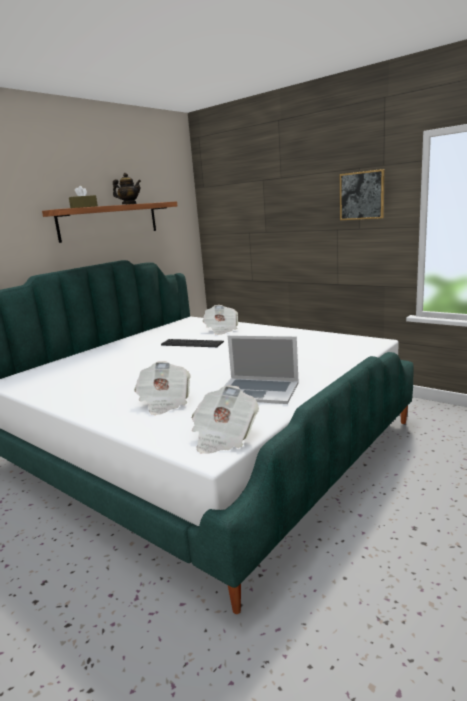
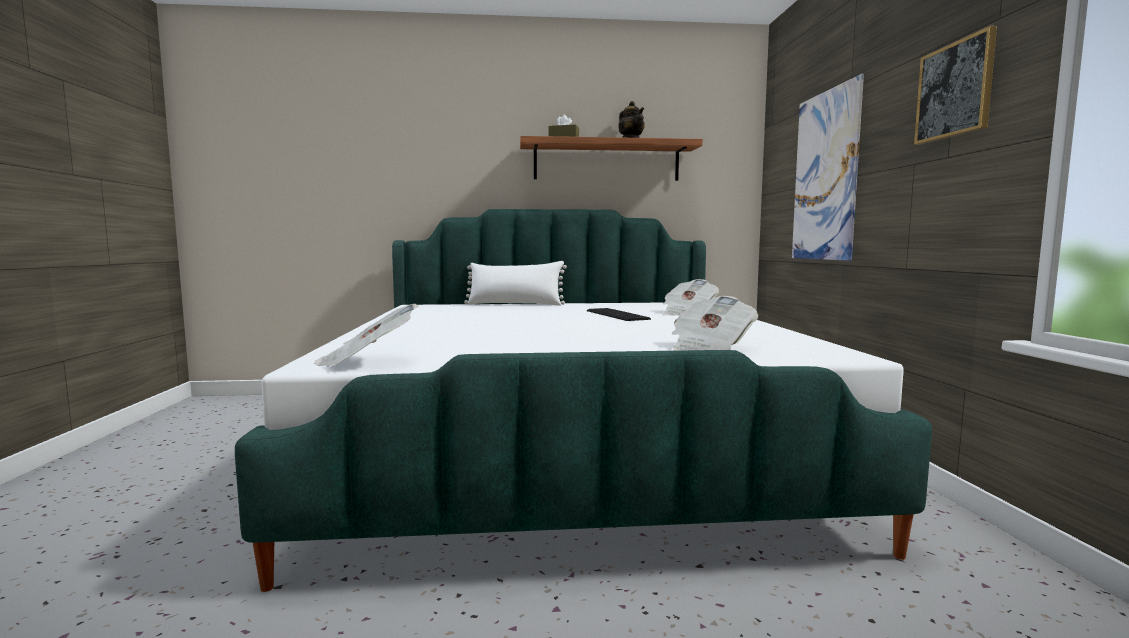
camera: 45 degrees right, 10 degrees down
(85, 353) = (515, 304): none -> white pillow
(164, 402) = (433, 336): newspaper -> newspaper (709, 348)
(258, 390) = (523, 350): laptop -> none
(266, 229) = (825, 176): none -> picture

